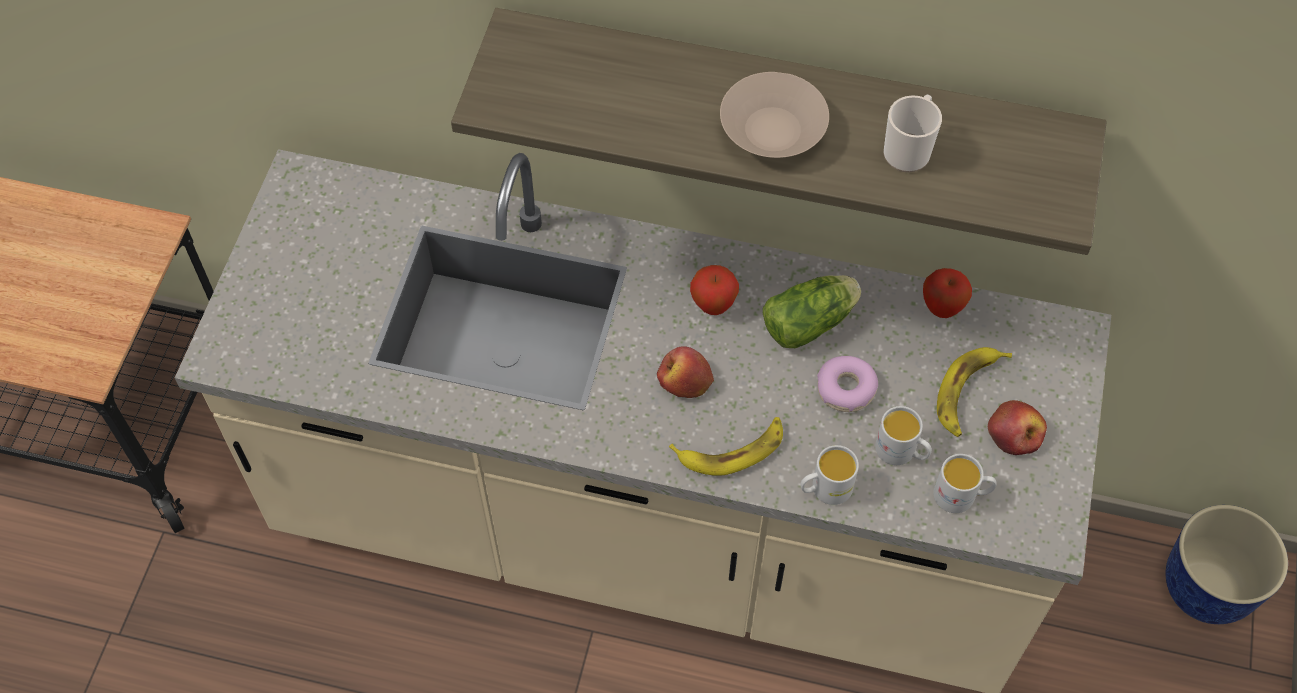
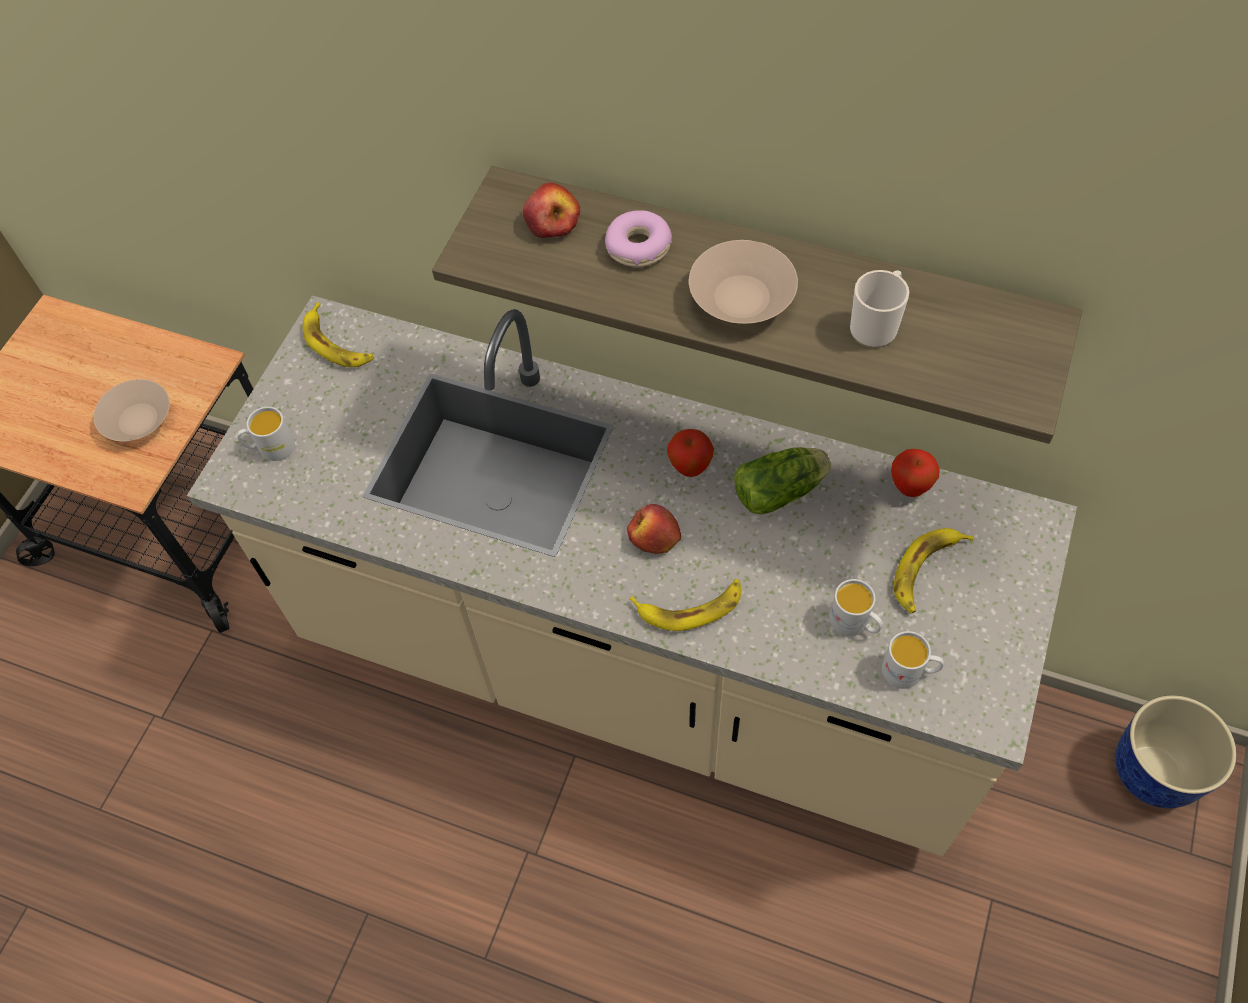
camera: 10 degrees right, 0 degrees up
(82, 302) = (138, 421): none -> beige bowl
(314, 200) = (337, 343): none -> banana
(825, 489) = (775, 653): white mug -> white mug (270, 448)
(846, 389) = (807, 558): donut -> donut (638, 247)
(1015, 433) = (969, 615): apple -> apple (552, 221)

